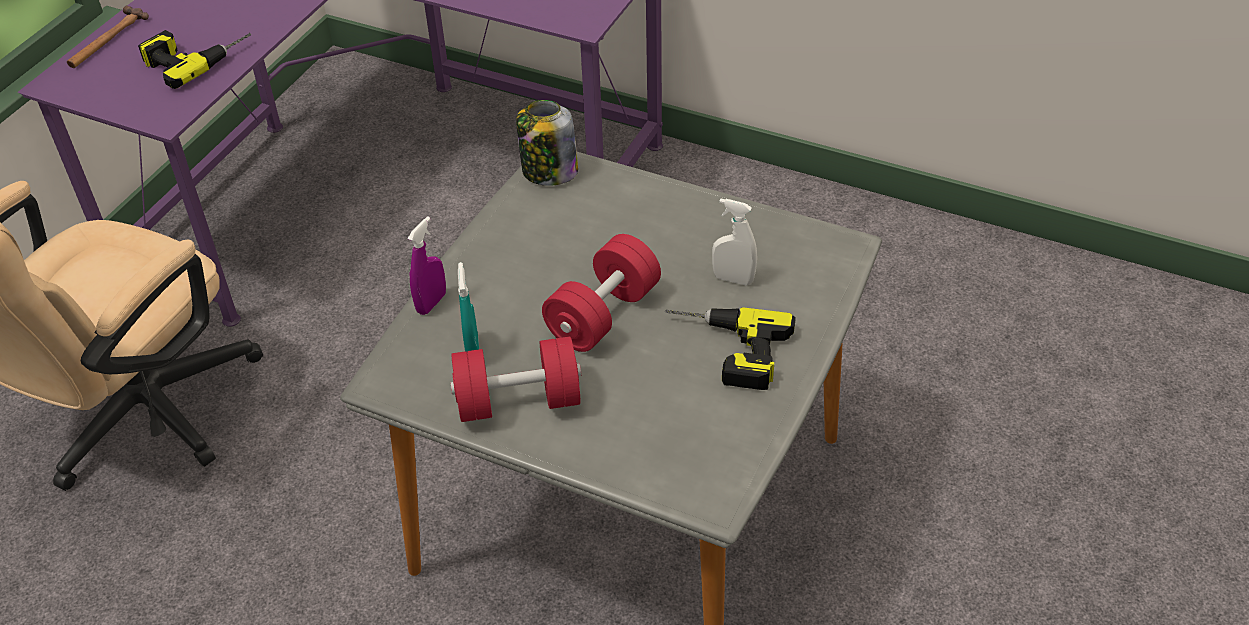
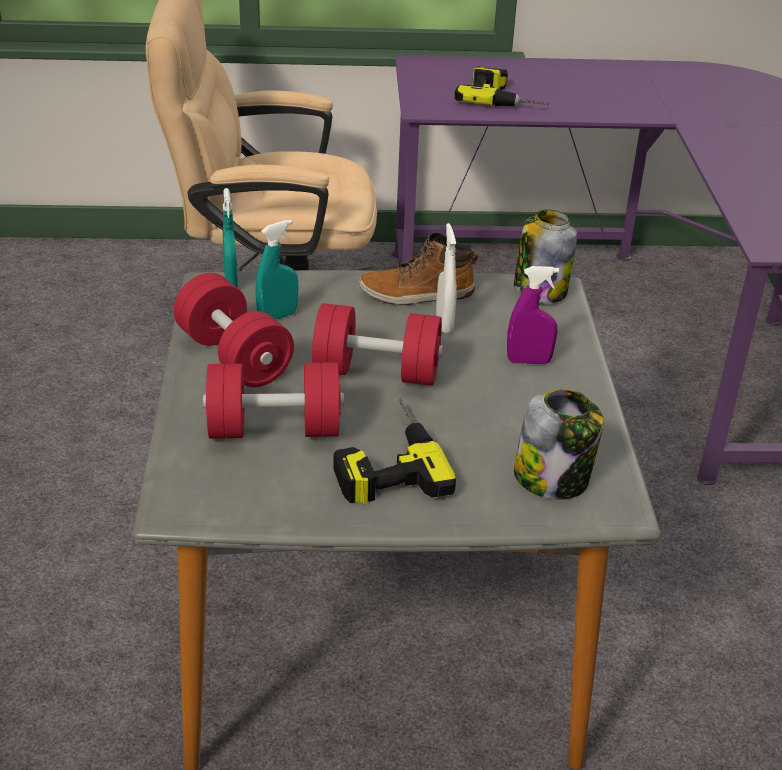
camera: 60 degrees right, 10 degrees down
(106, 40) = (483, 63): hammer -> none
(388, 366) = (231, 282): none -> turquoise spray bottle
(431, 303) = (319, 280): purple spray bottle -> purple spray bottle (528, 361)
(502, 247) = (417, 294): none -> boot
(645, 406) = (274, 429): none -> red dumbbell
(733, 279) = (492, 439): white spray bottle -> white spray bottle (444, 324)
(797, 265) = (553, 478): none -> jar

